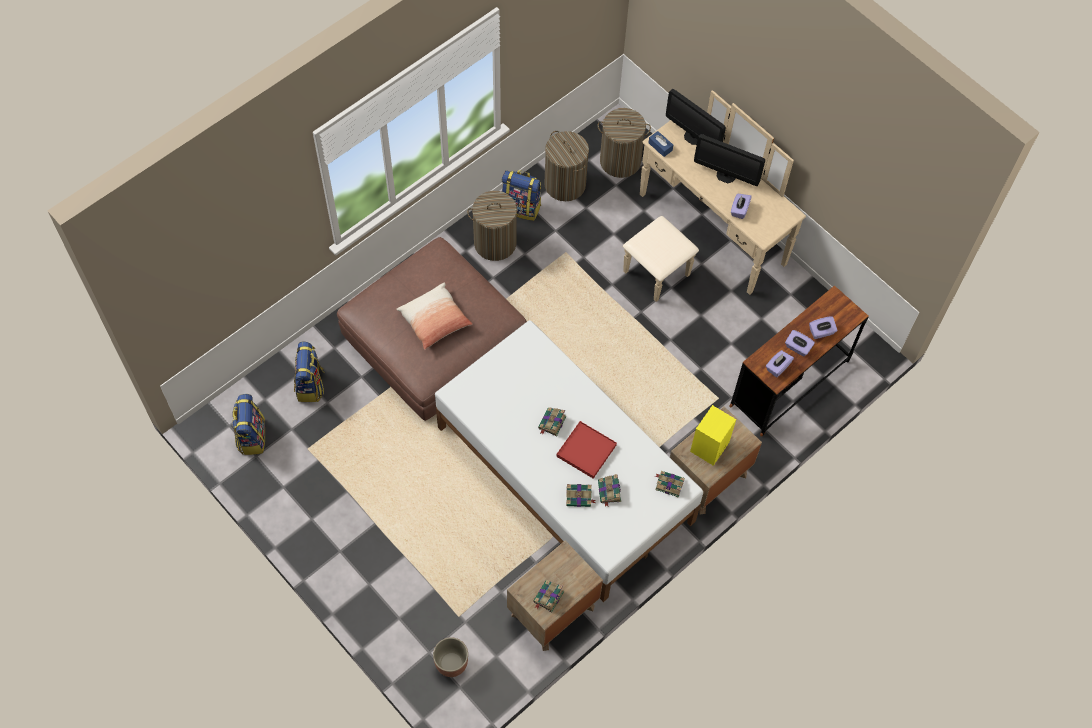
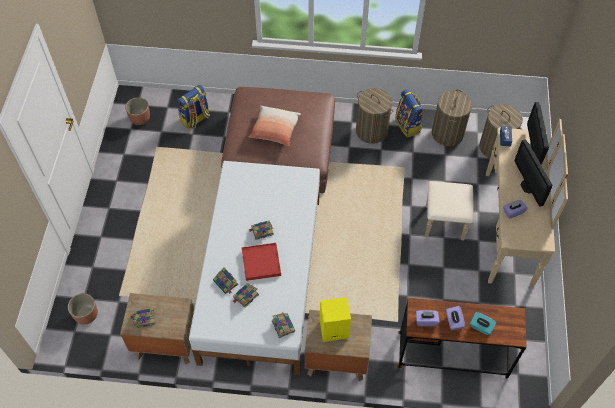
camera: 50 degrees right, 5 degrees down
(251, 436) = (140, 118): backpack -> planter
(821, 332) = (481, 327): purple tissue box -> turquoise tissue box

